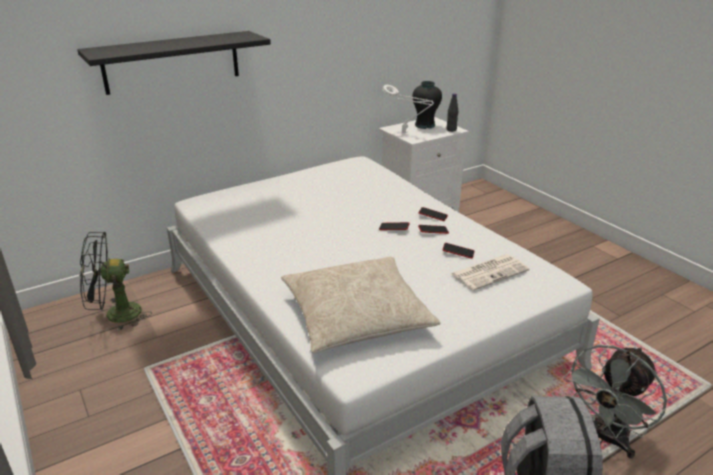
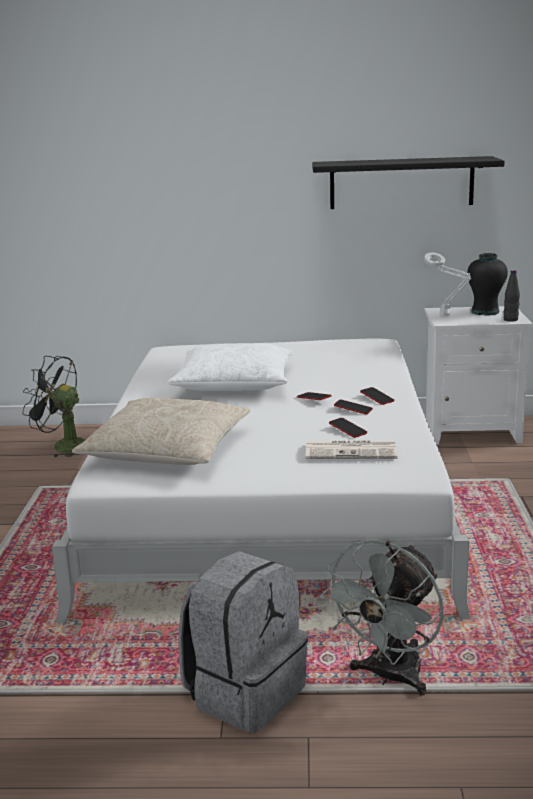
camera: 35 degrees right, 10 degrees down
(172, 62) = (168, 200): black shelf -> black shelf (401, 183)
(311, 227) = (234, 383): none -> white pillow
(604, 438) = (389, 677): grey fan -> grey fan turned 45 degrees counterclockwise

